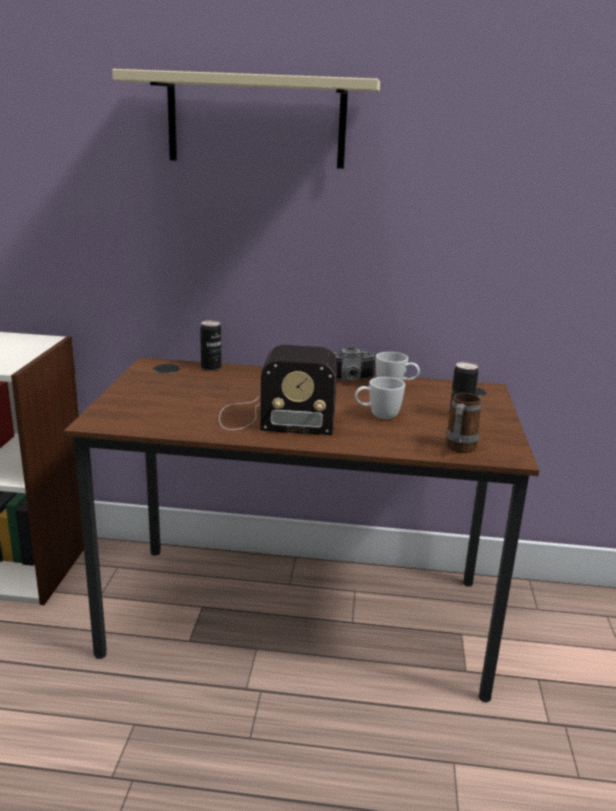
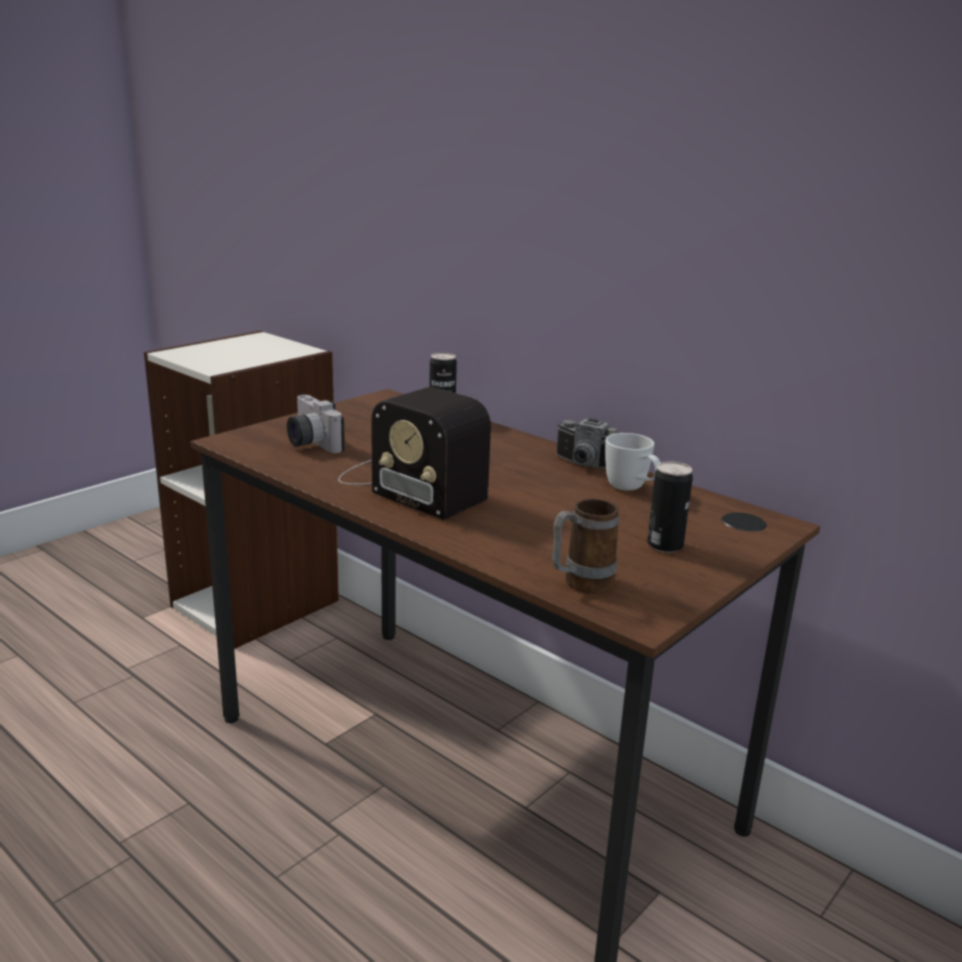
camera: 35 degrees right, 0 degrees up
(158, 409) = (309, 443): none -> camera
(256, 121) = (519, 90): beige shelf -> none
(377, 416) = (543, 515): white mug -> none

